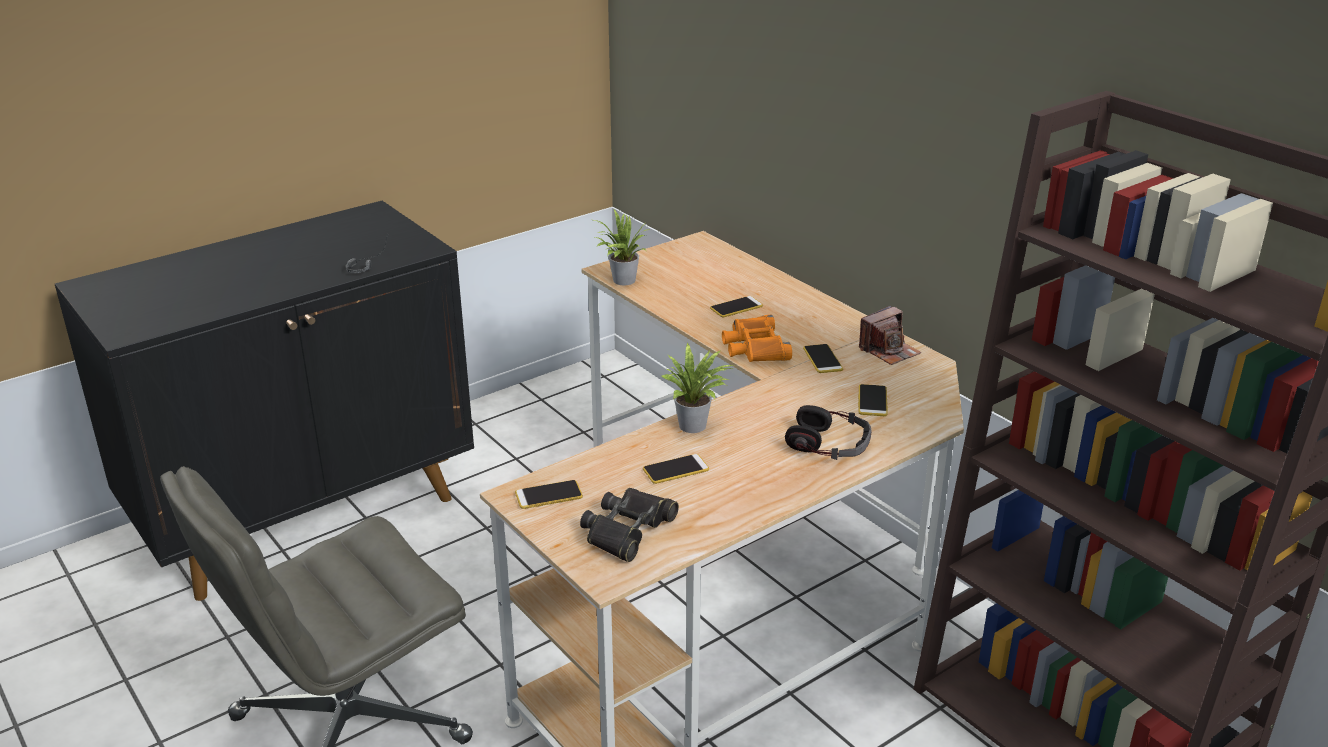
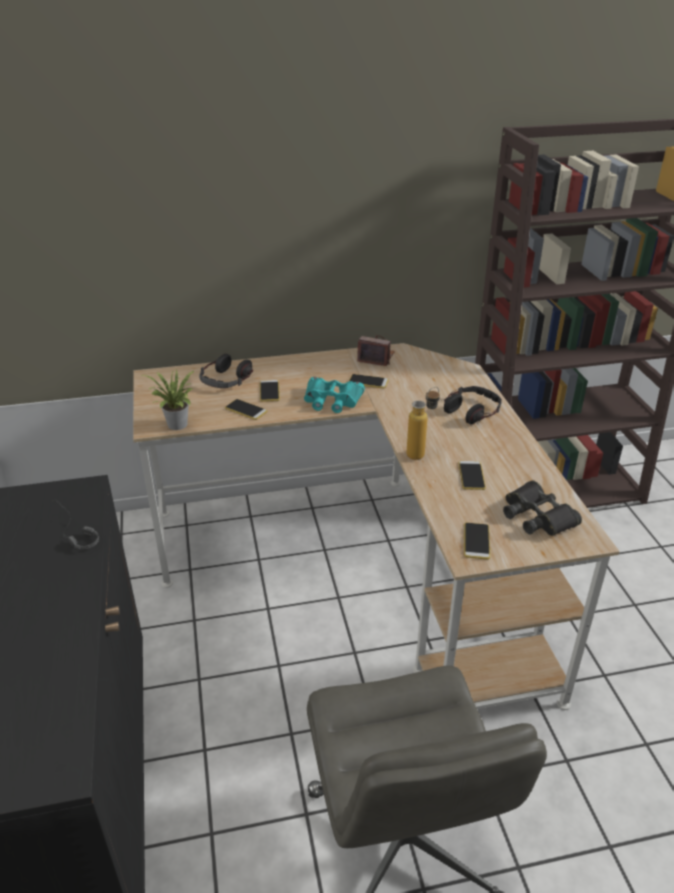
camera: 65 degrees left, 5 degrees up
(696, 426) = (421, 452): potted plant -> bottle
(735, 279) = (227, 379): none -> headphones
(754, 347) = (332, 400): orange binoculars -> turquoise binoculars
(872, 401) = (431, 381): phone -> phone (246, 410)
(889, 351) = (376, 358): camera -> camera turned 60 degrees counterclockwise

